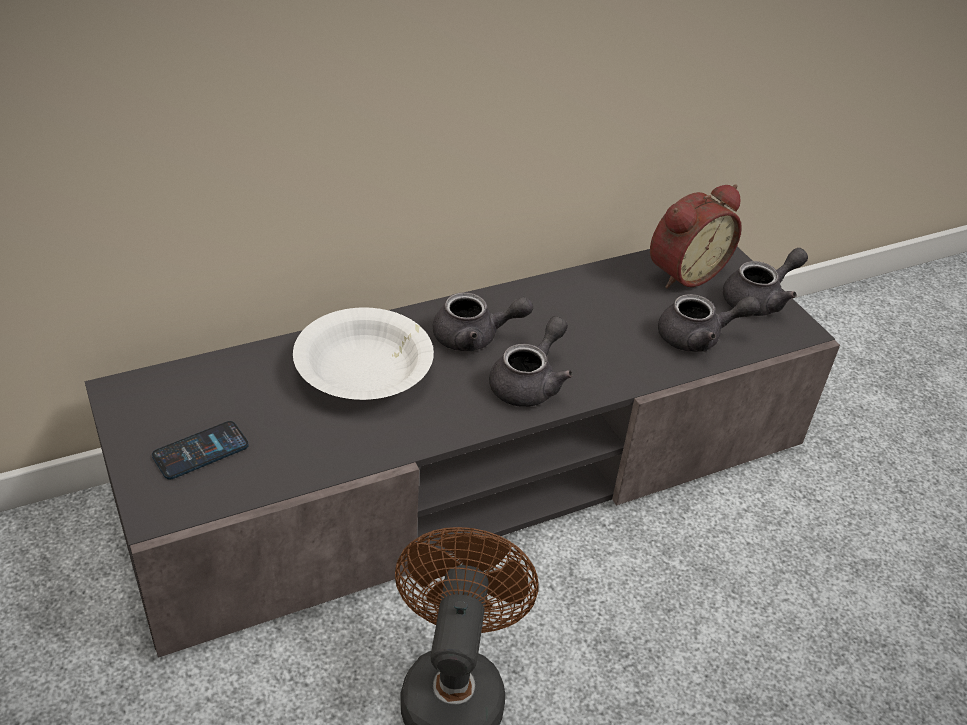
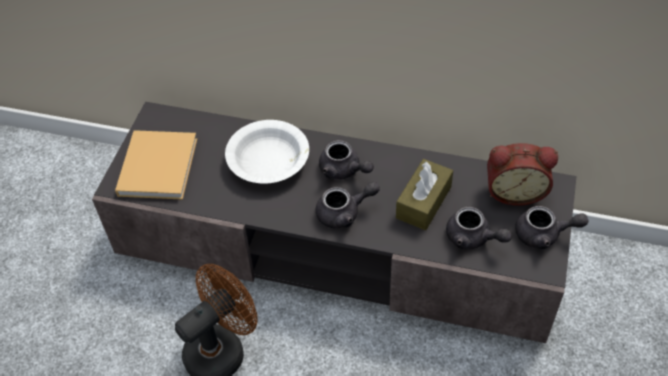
camera: 45 degrees right, 10 degrees up
(201, 451) = (159, 164): phone -> beige book
(605, 327) = (423, 202): none -> brown tissue box

